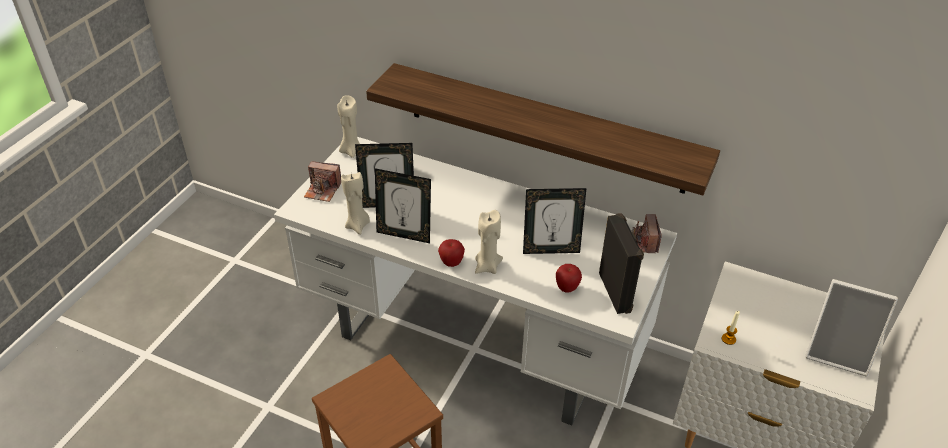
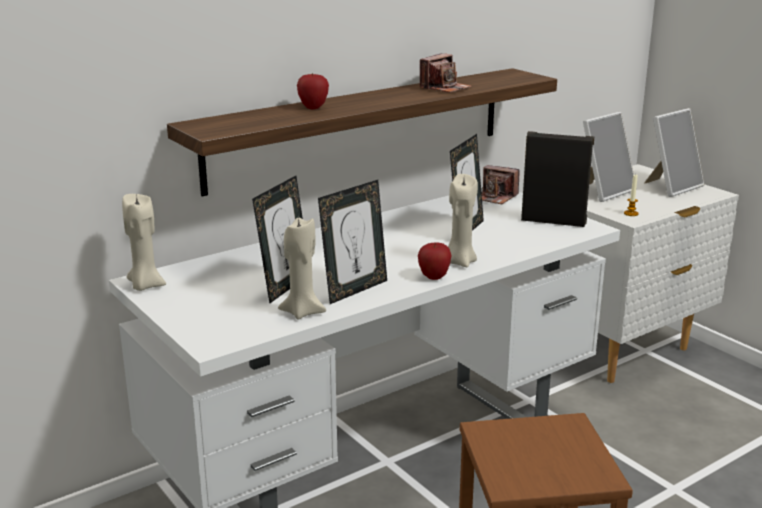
camera: 60 degrees left, 20 degrees down
(323, 190) = (199, 319): camera -> camera (445, 88)
(567, 288) = (529, 237): apple -> apple (313, 107)
(770, 306) = (603, 191): none -> picture frame

